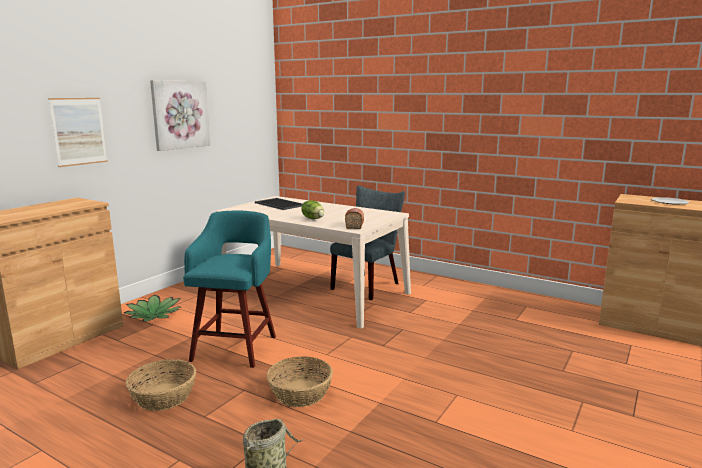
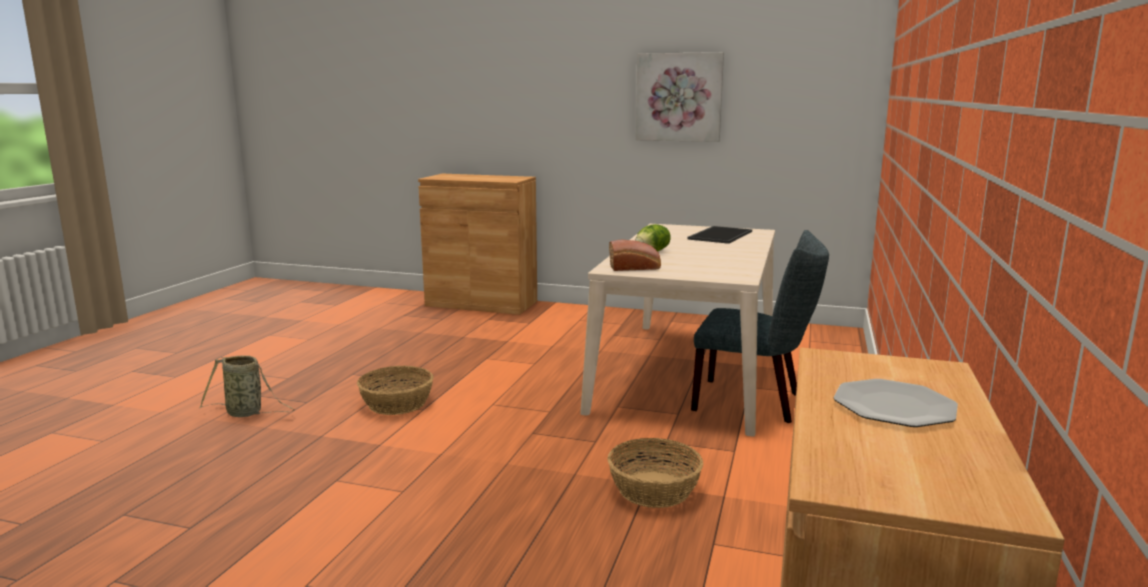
camera: 75 degrees right, 0 degrees up
(79, 131) = (547, 110): picture -> none
(154, 315) = (552, 318): potted plant -> none
(164, 396) = (386, 355): basket -> basket (654, 490)
(236, 347) = (493, 361): turquoise stool -> none

